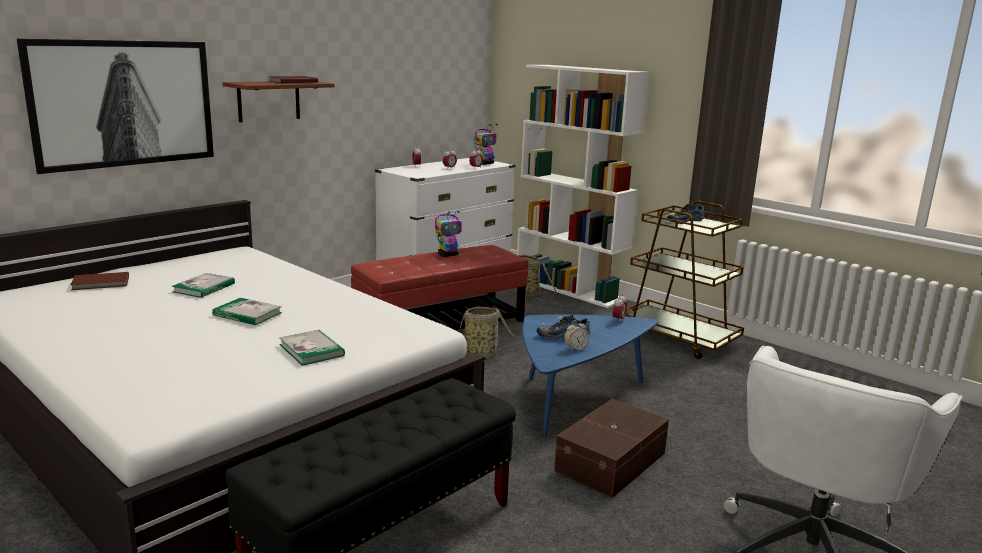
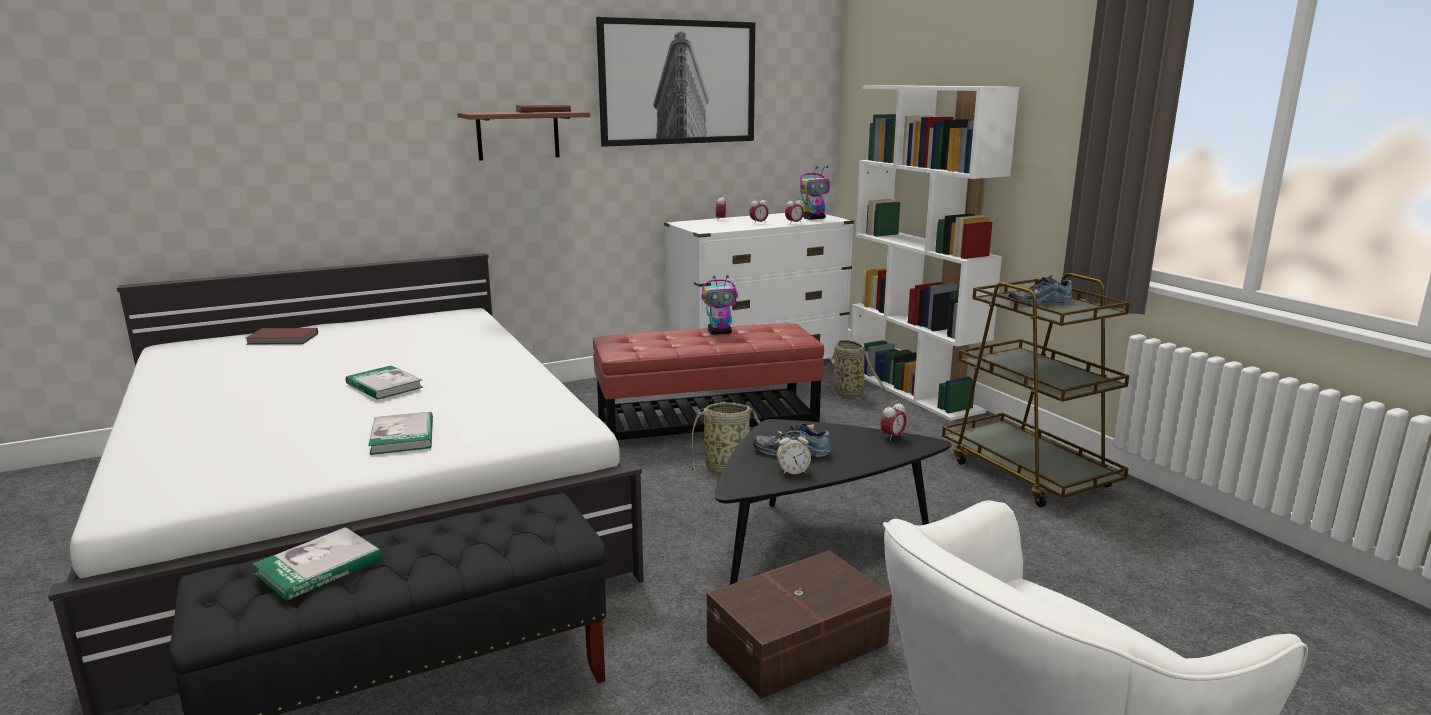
camera: 20 degrees right, 0 degrees up
(123, 103) = (335, 136): picture -> picture (678, 82)
(204, 288) = (377, 351): book -> book (319, 567)
(574, 396) = (813, 538): blue coffee table -> black coffee table

